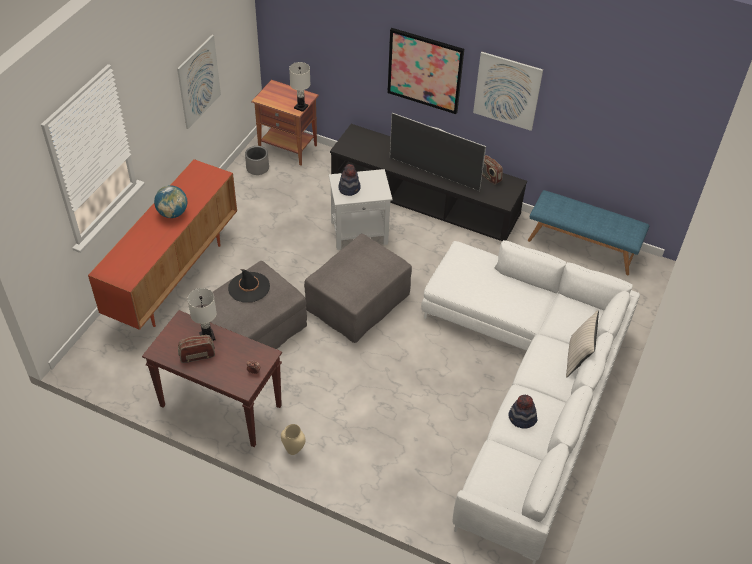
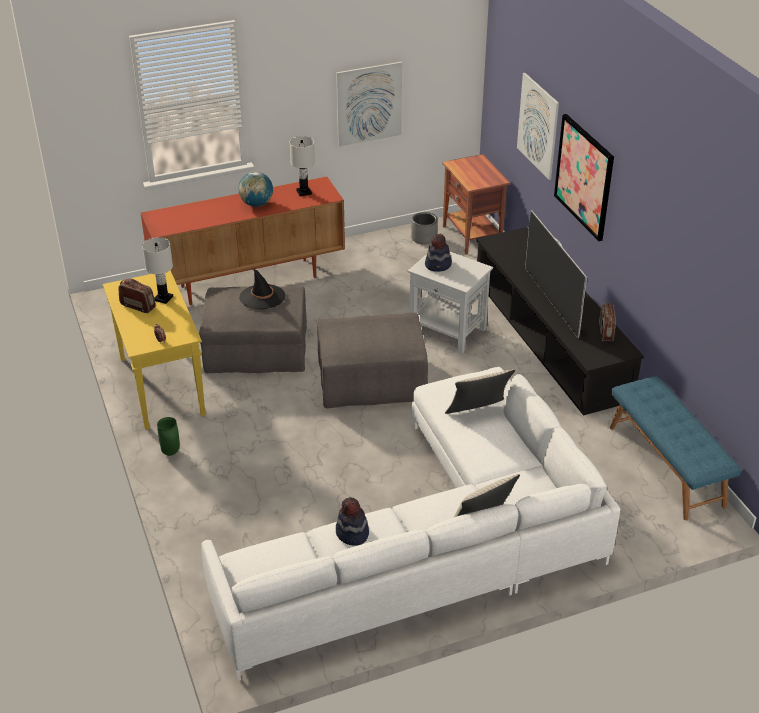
camera: 45 degrees right, 10 degrees down
(219, 406) = (161, 386): brown console table -> yellow console table
(293, 450) = (170, 452): beige vase -> green vase
(301, 107) = (479, 184): white table lamp -> white table lamp (304, 192)
(487, 283) = (478, 413): none -> beige pillow
(507, 91) = (641, 224): picture -> picture (538, 126)

